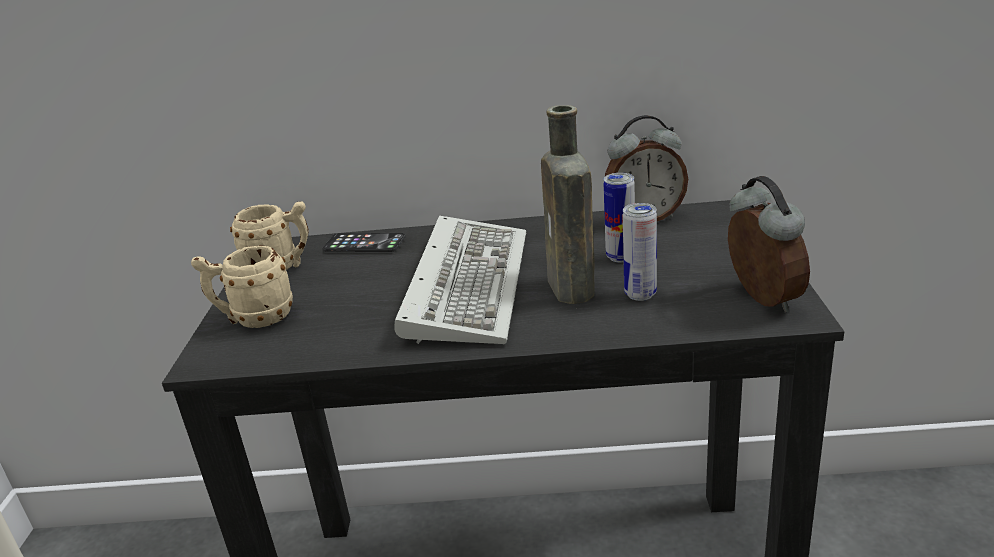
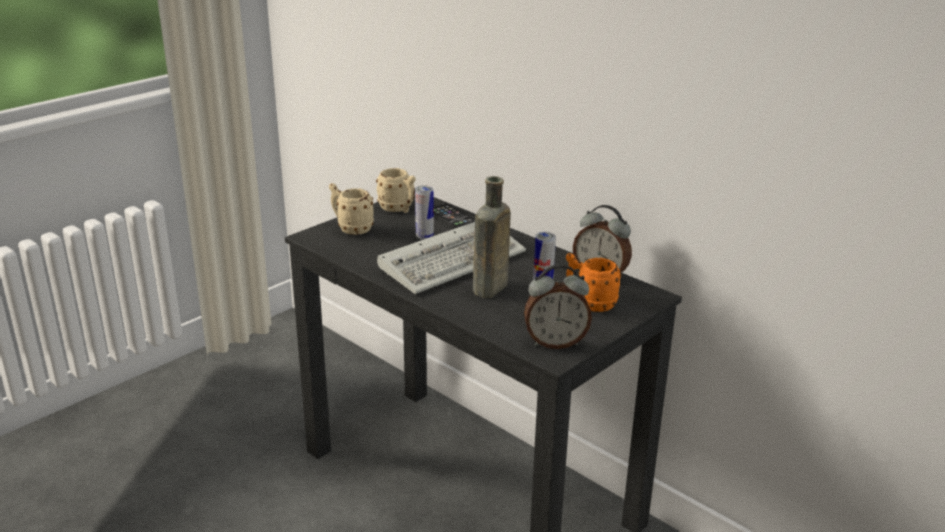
camera: 40 degrees right, 0 degrees up
(640, 294) = (511, 308): can -> can (424, 237)
(696, 246) = (589, 303): none -> orange mug
(760, 300) = (555, 342): alarm clock -> alarm clock turned 60 degrees clockwise

